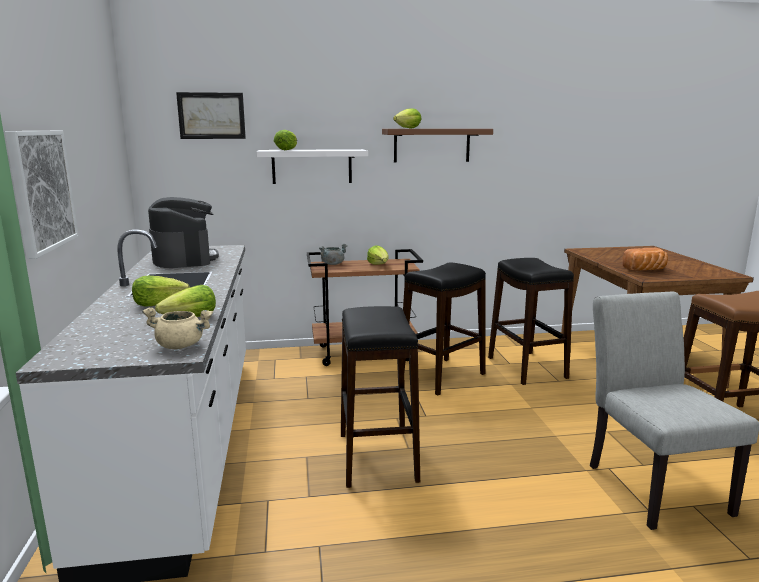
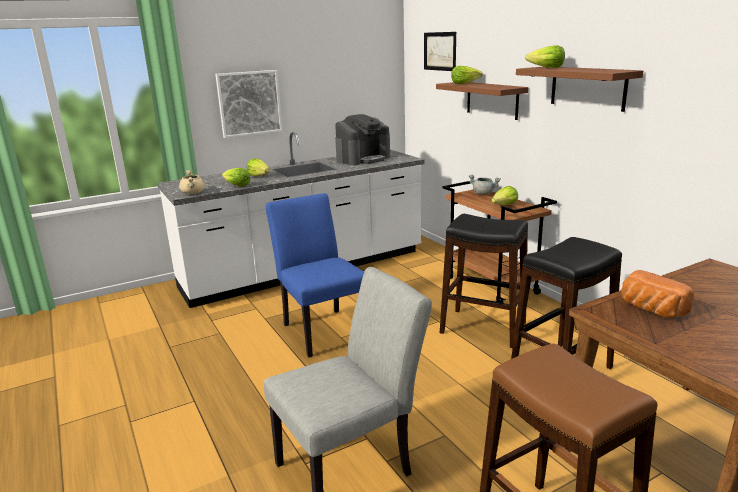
camera: 70 degrees right, 5 degrees up
(312, 166) = (492, 100): white shelf -> brown shelf
(377, 456) = (321, 328): black stool -> blue chair

